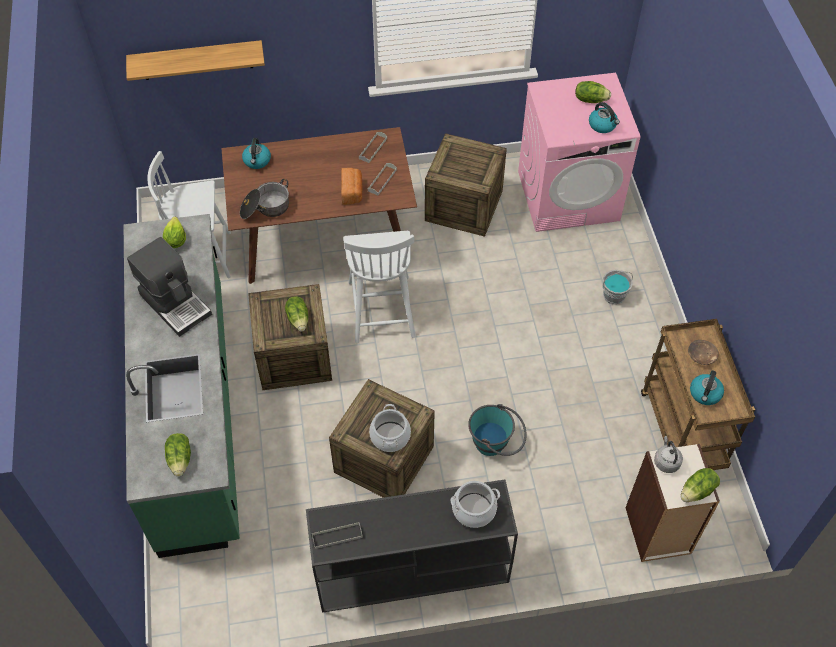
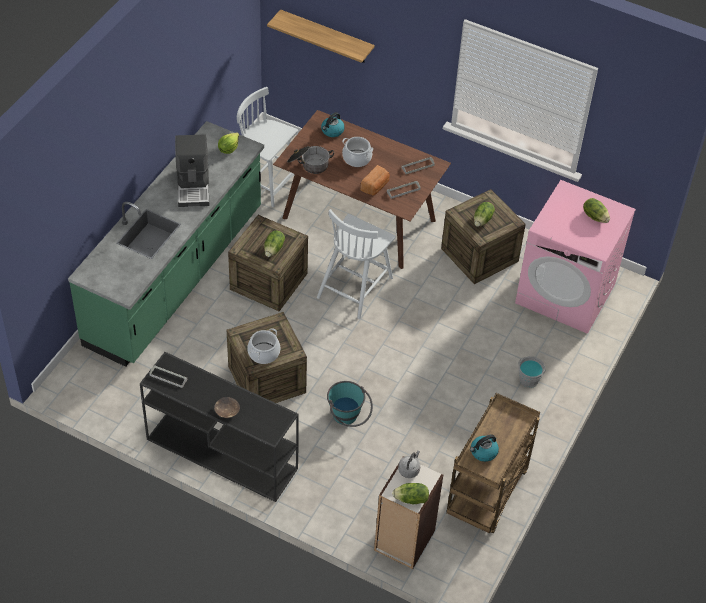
camera: 35 degrees right, 5 degrees down
(180, 459) = (116, 275): lettuce -> lettuce (483, 220)
(474, 510) = (262, 417): cooking pot -> cooking pot (357, 158)
(603, 125) = (585, 238): kettle -> none
(701, 356) = (506, 429): brown bowl -> brown bowl (227, 411)

